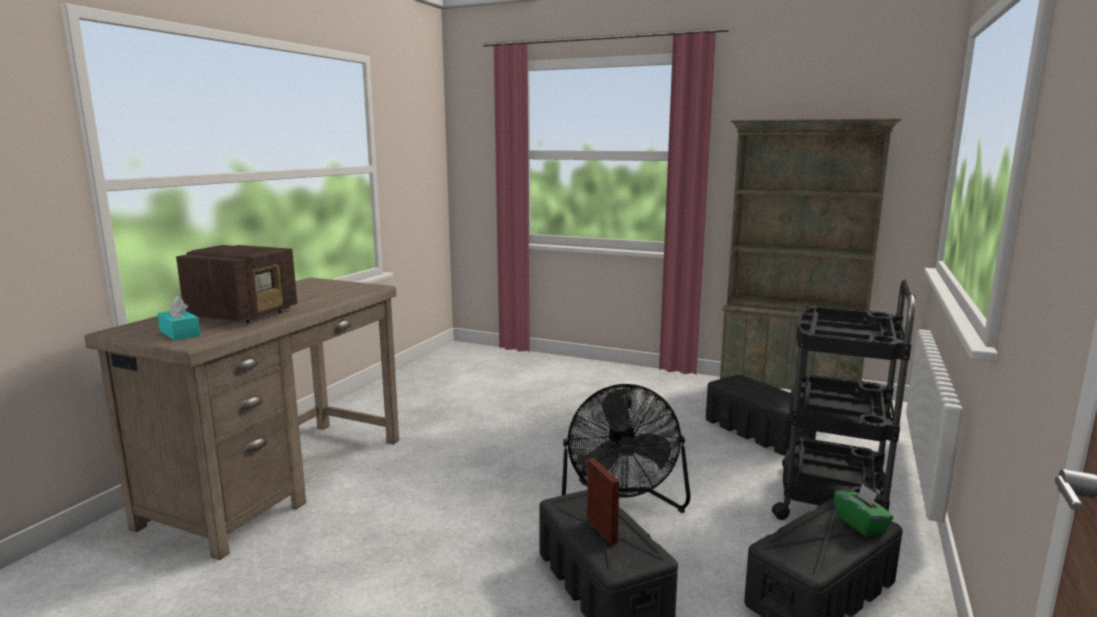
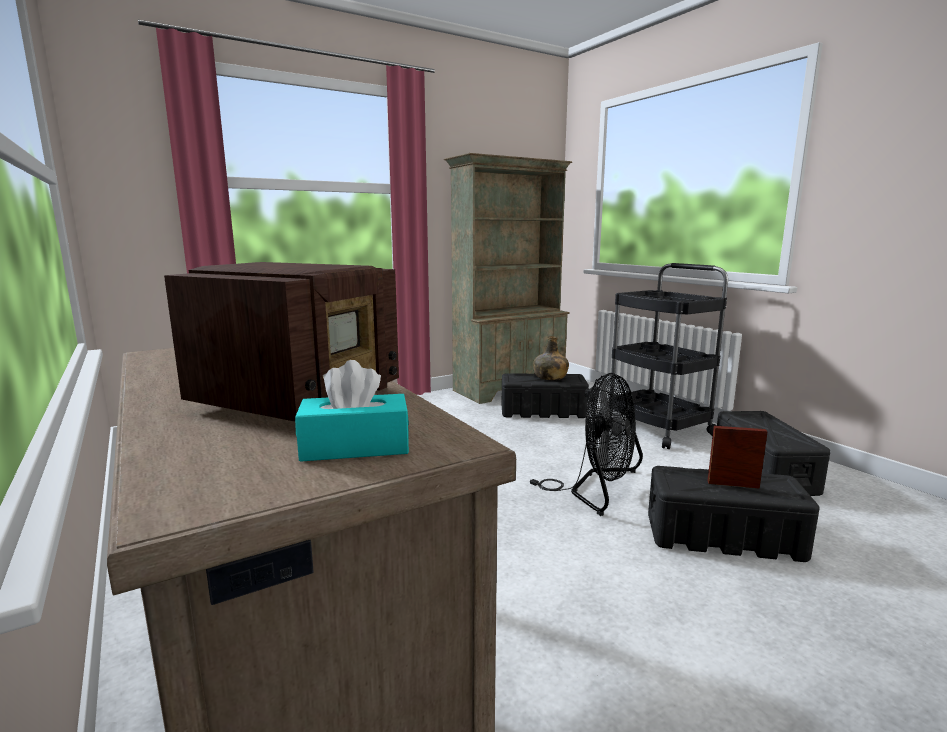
camera: 55 degrees left, 0 degrees up
(245, 314) = (301, 398): radio -> radio turned 60 degrees clockwise
(769, 393) = (550, 377): none -> green bottle
(860, 524) = (759, 417): green tissue box -> none

